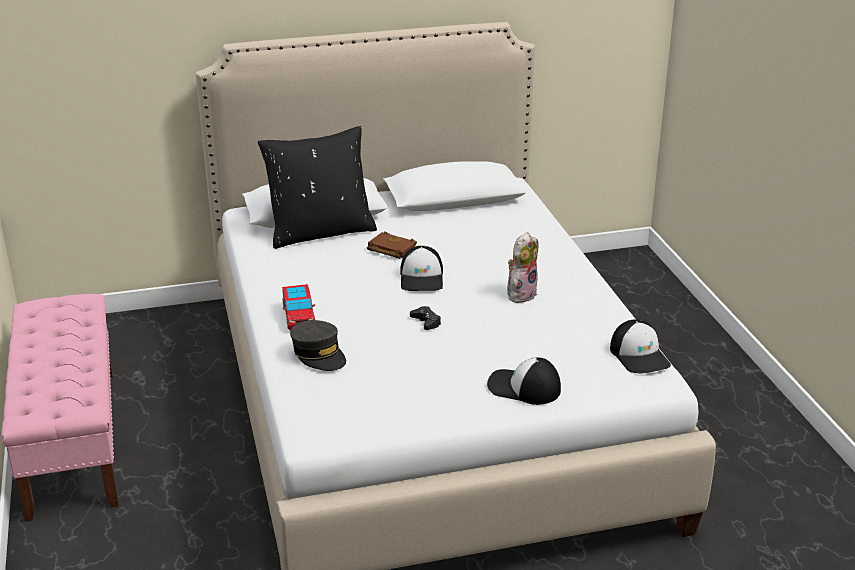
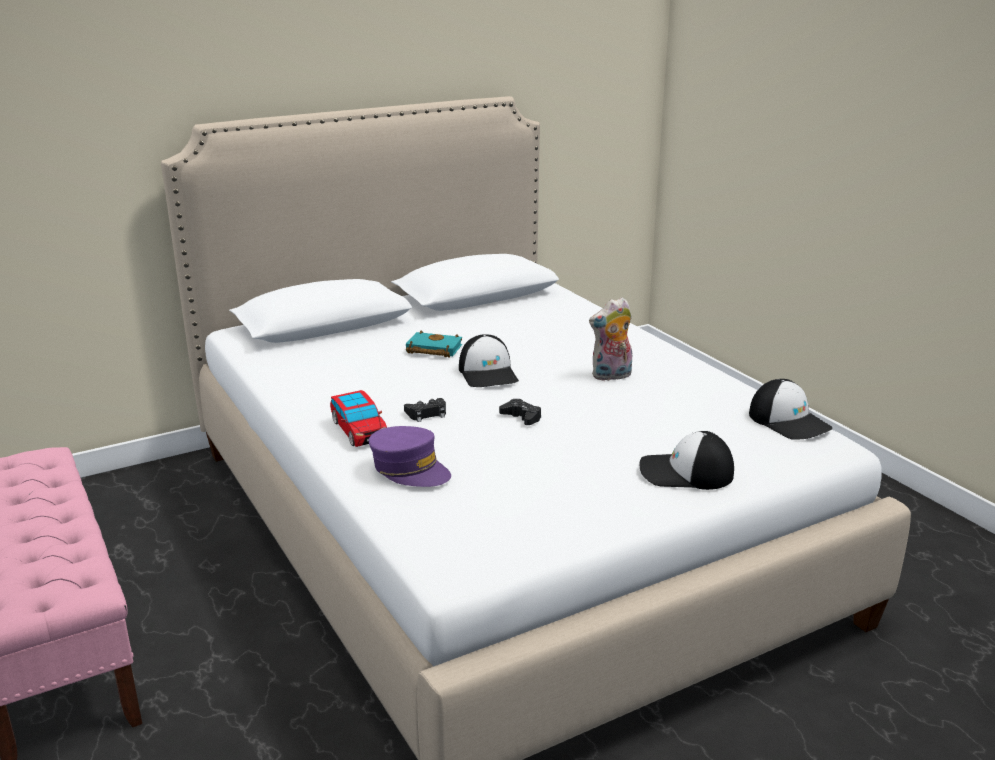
camera: 15 degrees left, 5 degrees down
(319, 354) = (410, 469): grey cap -> purple cap
(320, 232) = (339, 341): black pillow -> none
(355, 309) = (427, 414): none -> black game controller
(390, 249) = (432, 350): brown book -> turquoise book
(521, 294) = (611, 376): plush toy -> plush toy turned 135 degrees counterclockwise

